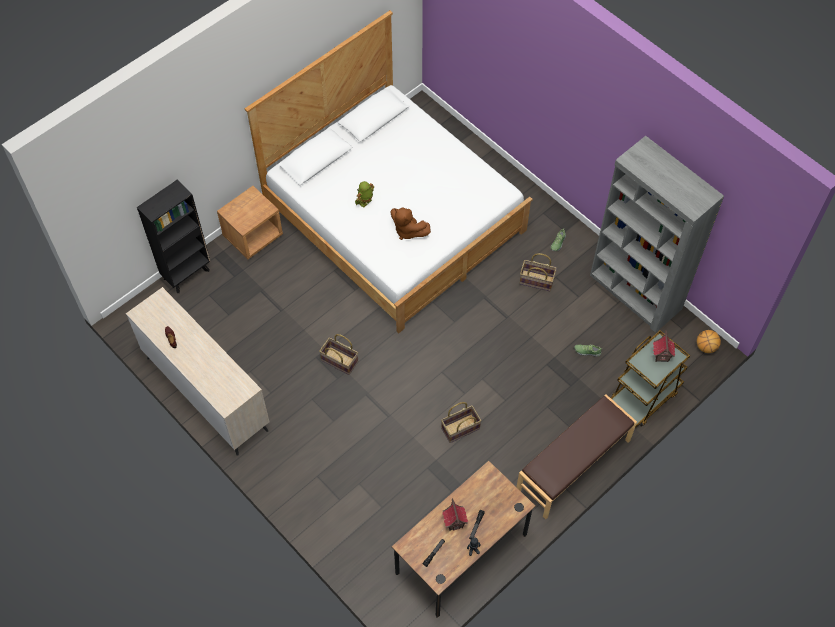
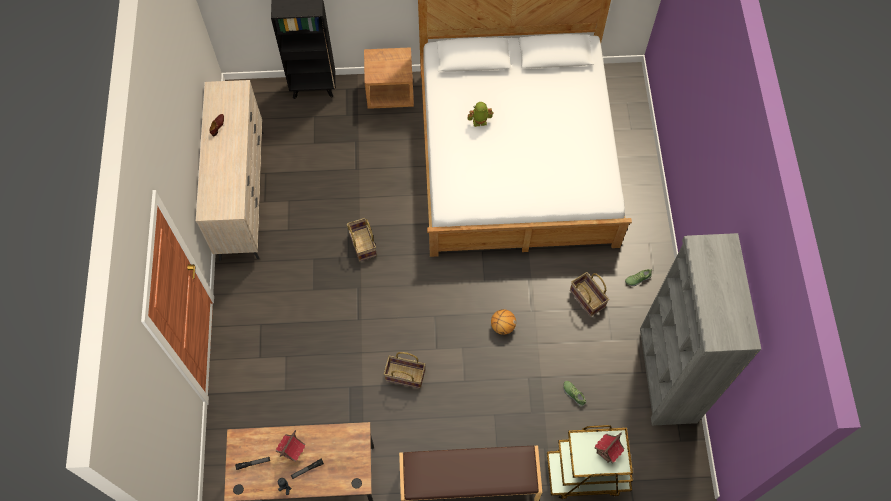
camera: 40 degrees right, 5 degrees up
(408, 231) = (491, 172): brown plush toy -> none
(706, 347) = (687, 475): basketball -> basketball (502, 326)

